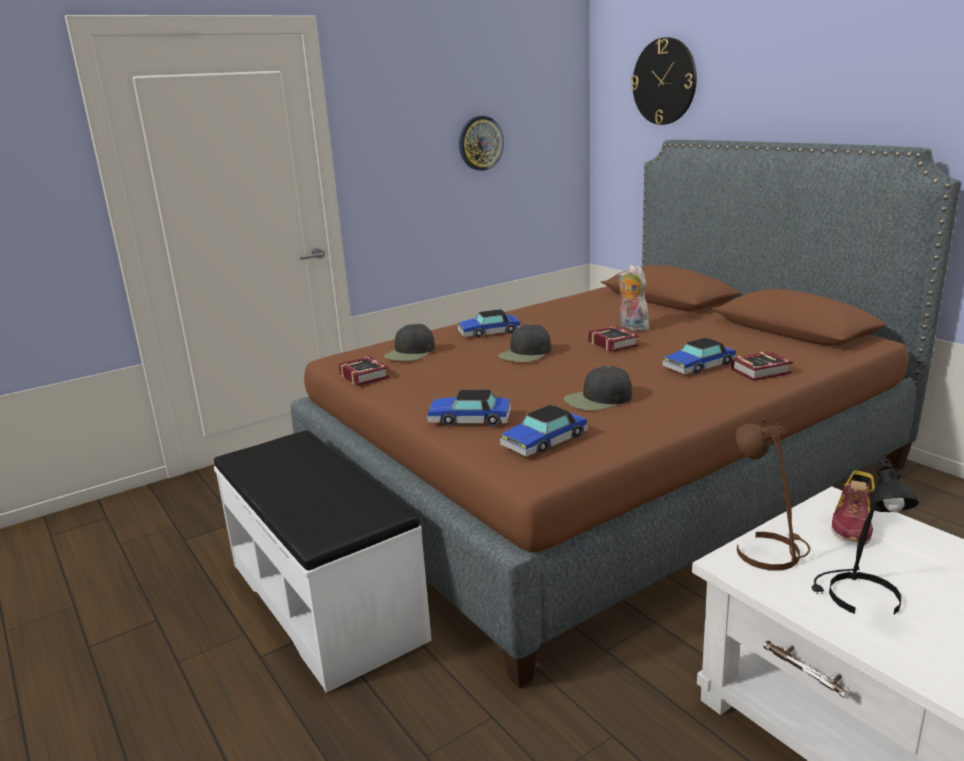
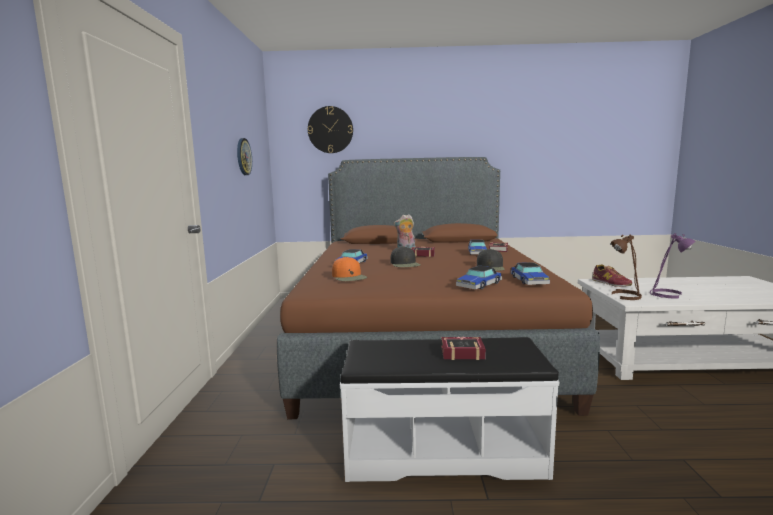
camera: 55 degrees left, 10 degrees down
(364, 375) = (359, 290): book -> book (460, 352)
(410, 352) = (349, 277): black cap -> orange cap
(859, 597) = (667, 295): black table lamp -> purple table lamp

